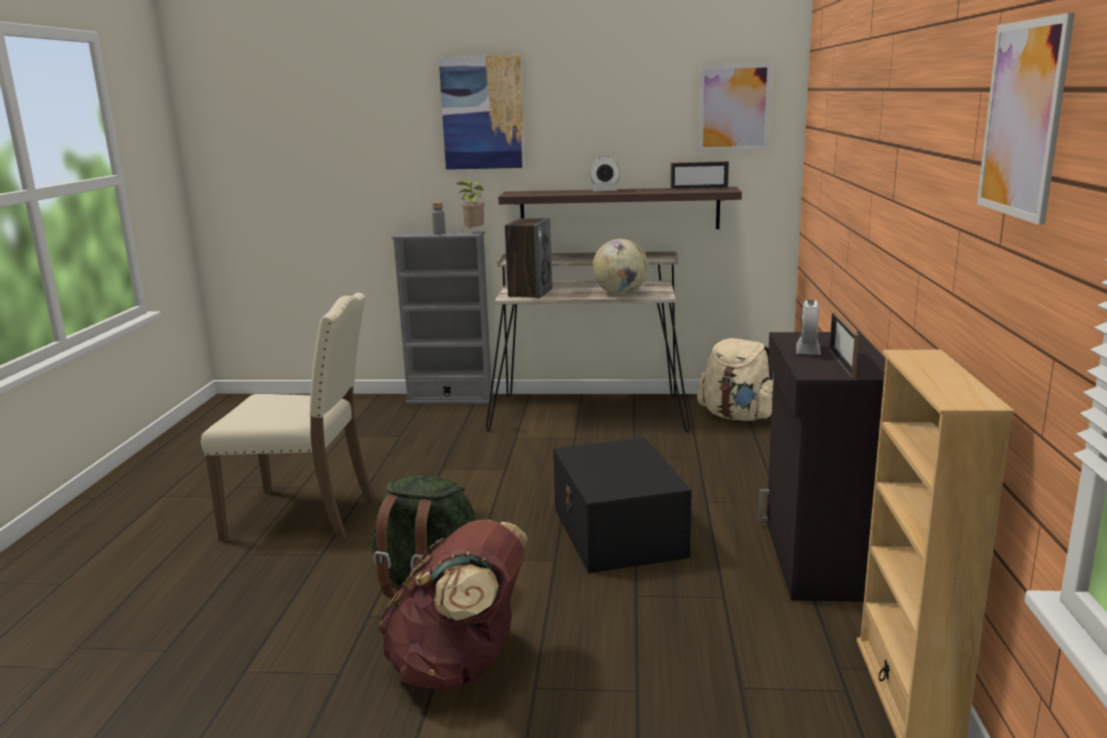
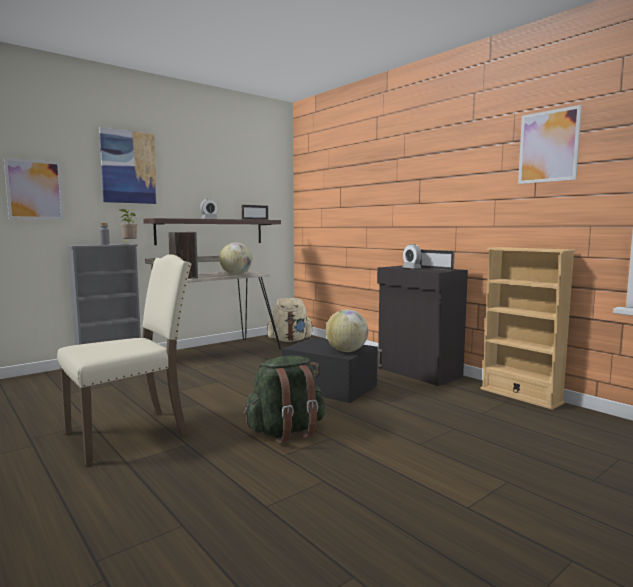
camera: 45 degrees left, 10 degrees down
(460, 666) = (374, 452): brown backpack -> none
(620, 484) = (346, 351): none -> globe
(734, 108) = (264, 179): picture -> picture (34, 189)

